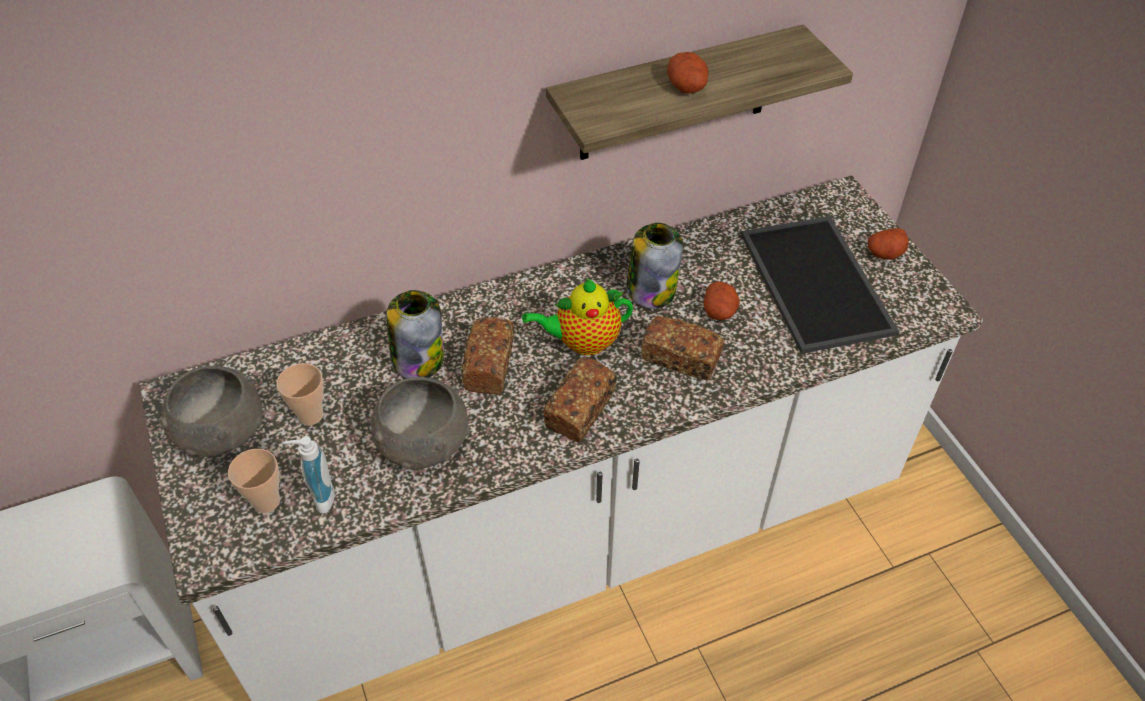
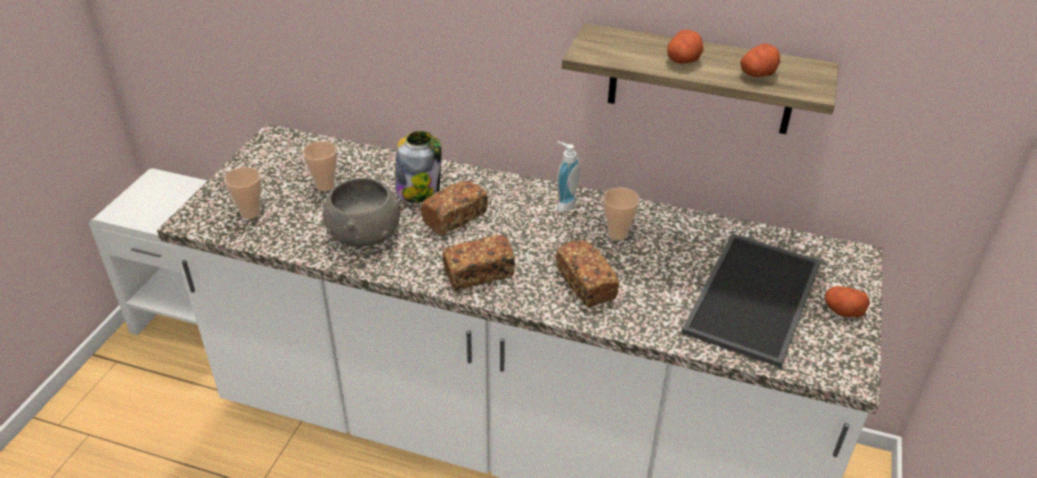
camera: 40 degrees right, 10 degrees down
(220, 431) = (272, 167): grey bowl -> none
(319, 497) = (277, 227): soap dispenser -> soap dispenser (563, 204)
(583, 342) = (530, 238): teapot -> none
(651, 289) = (617, 234): jar -> cup
(720, 311) = (651, 273): potato -> potato (758, 74)

